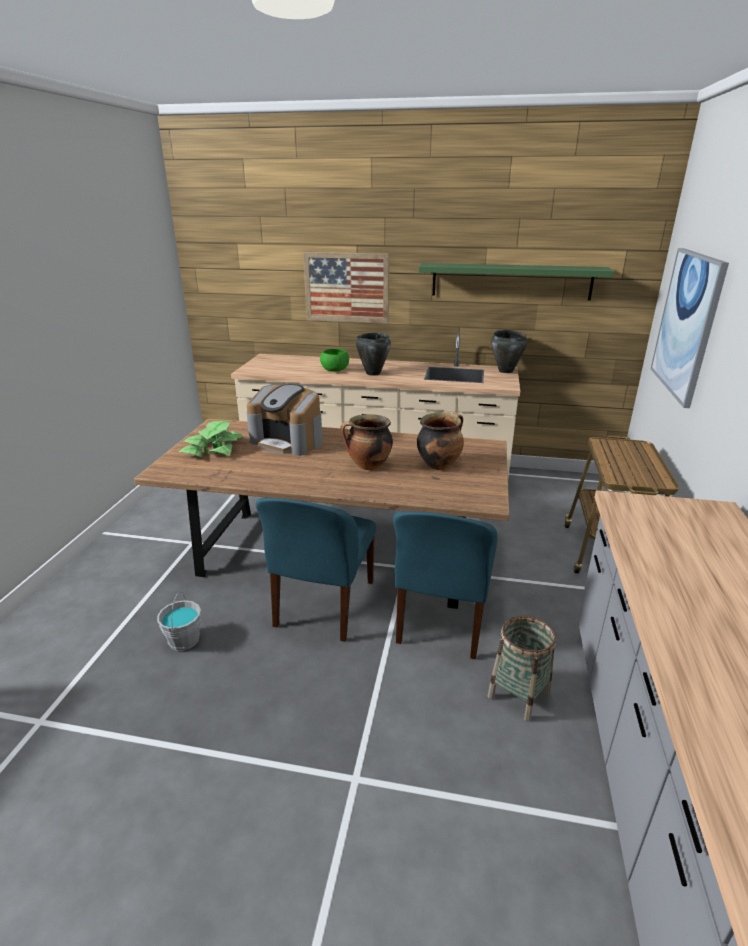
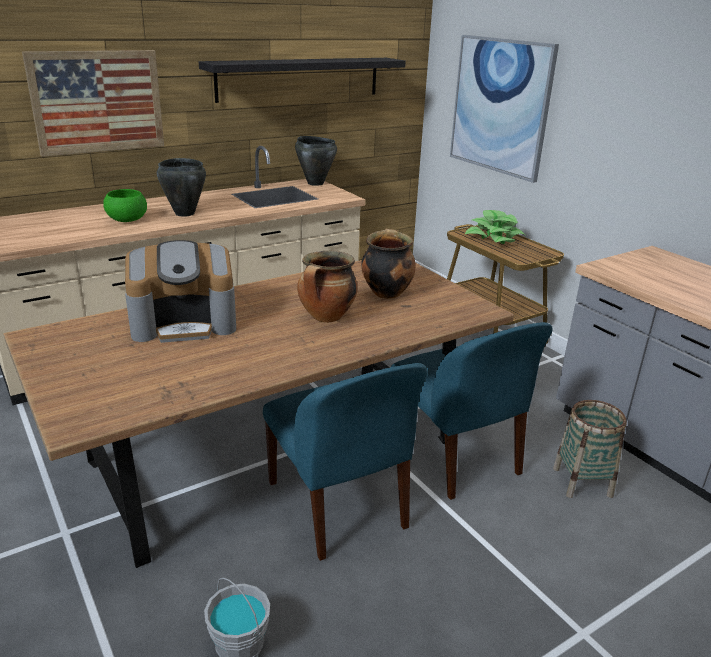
camera: 45 degrees left, 0 degrees up
(213, 449) = (100, 367): potted plant -> potted plant (494, 237)
(511, 281) = (300, 78): green shelf -> black shelf

